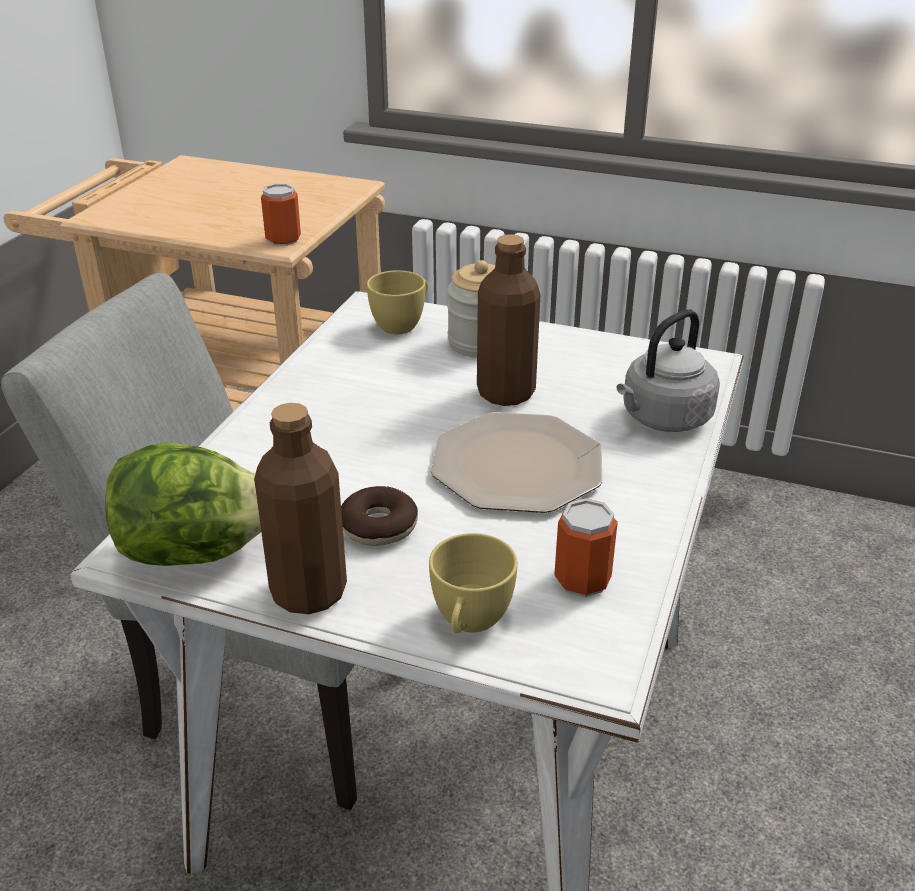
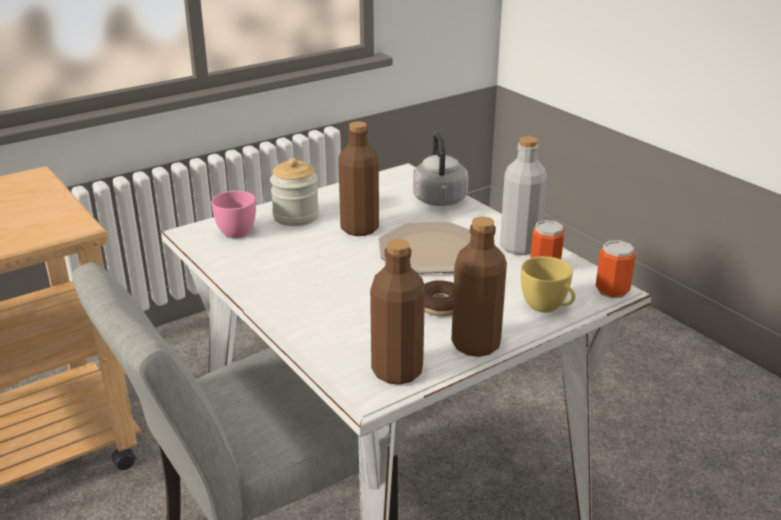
camera: 55 degrees left, 5 degrees down
(195, 553) = (397, 371): lettuce -> brown bottle
(283, 239) = (71, 222): can -> can (612, 290)
(402, 324) = (236, 230): yellow cup -> pink cup
(620, 533) = (519, 247): none -> grey bottle

